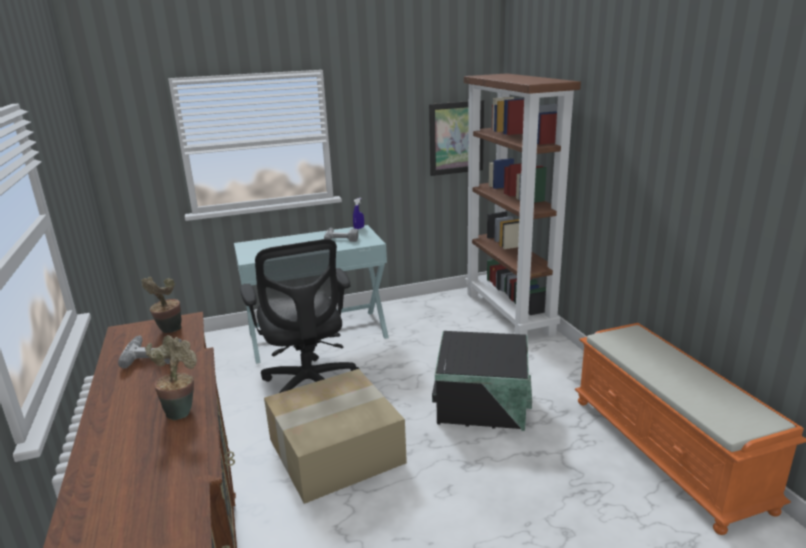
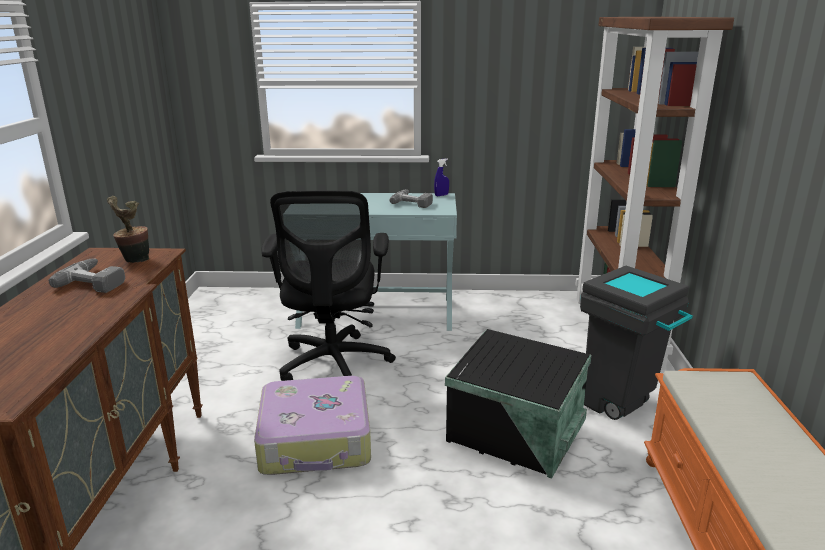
camera: 20 degrees right, 0 degrees up
(181, 410) = (57, 340): potted plant -> none
(337, 449) = (316, 440): cardboard box -> suitcase
(456, 138) = (585, 98): picture -> none
(543, 369) = (622, 408): none -> grey trash can

